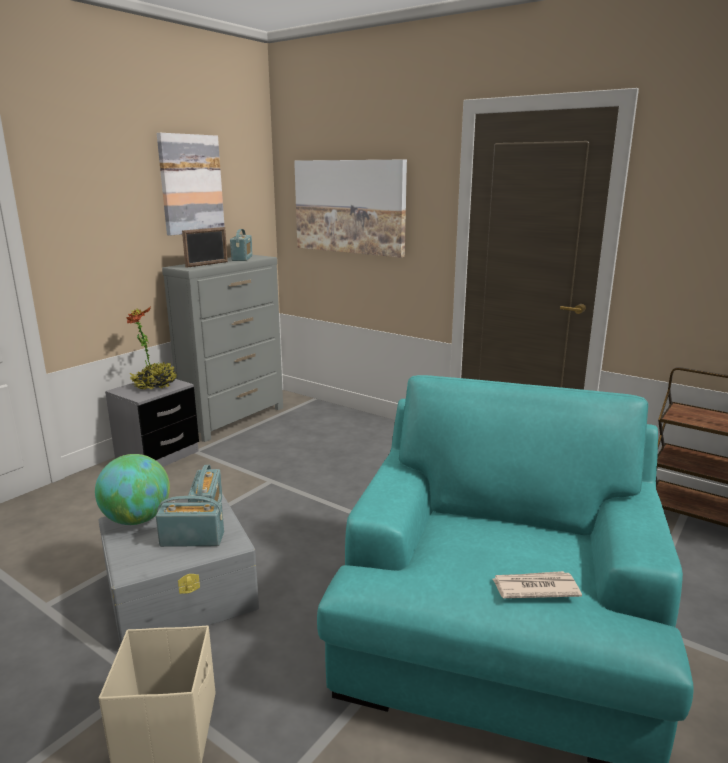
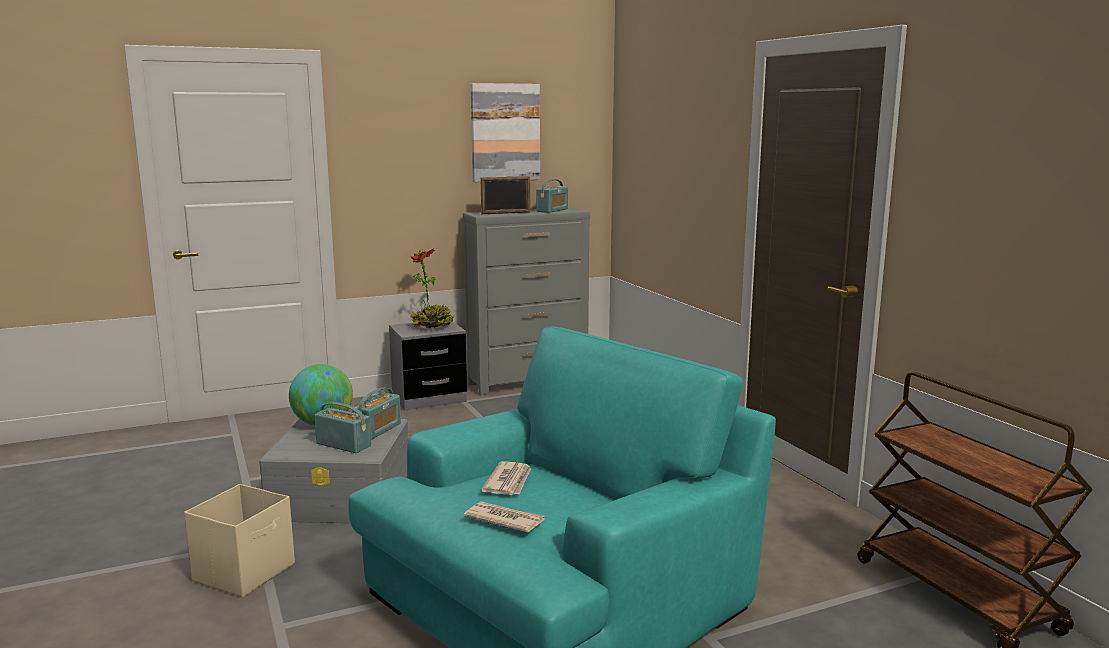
camera: 30 degrees right, 5 degrees down
(350, 206) = (666, 159): picture -> none
(474, 542) = (509, 482): none -> newspaper

